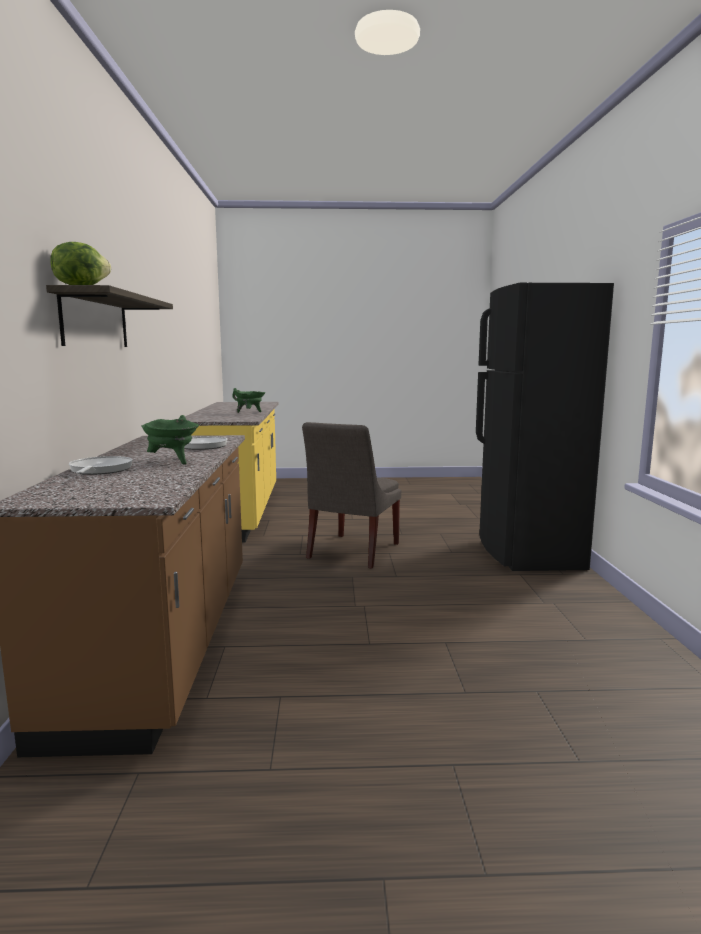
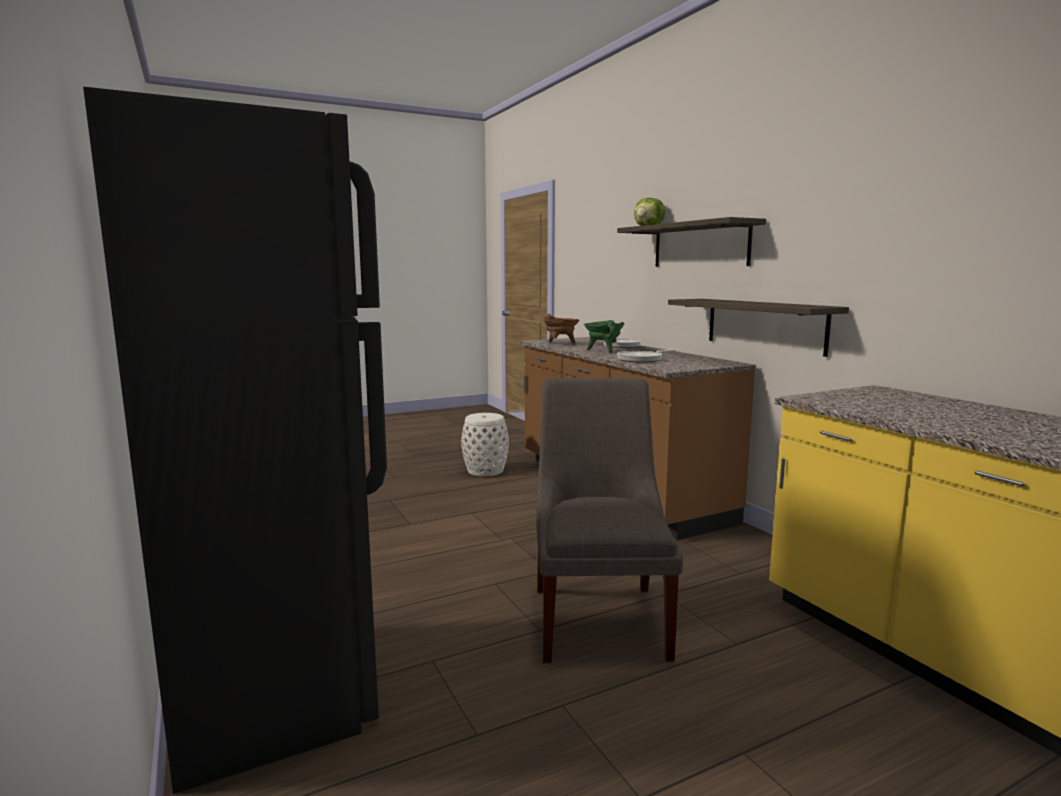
camera: 155 degrees right, 0 degrees up
(137, 399) = (764, 325): none -> shelf
(155, 484) = (560, 344): none -> brown cooking pot
(249, 413) = (934, 421): green cooking pot -> none
(277, 738) = (485, 471): none -> white stool

